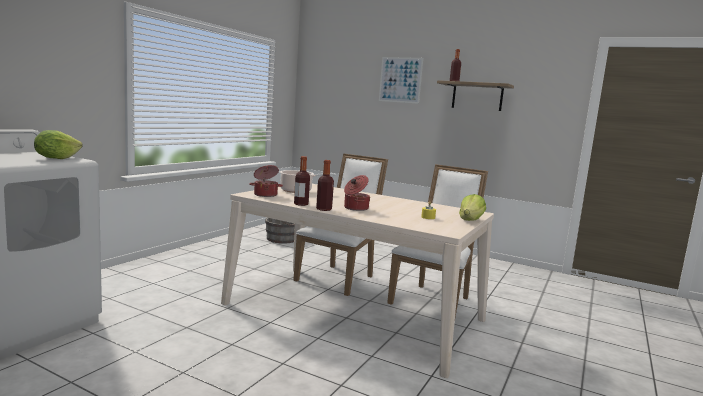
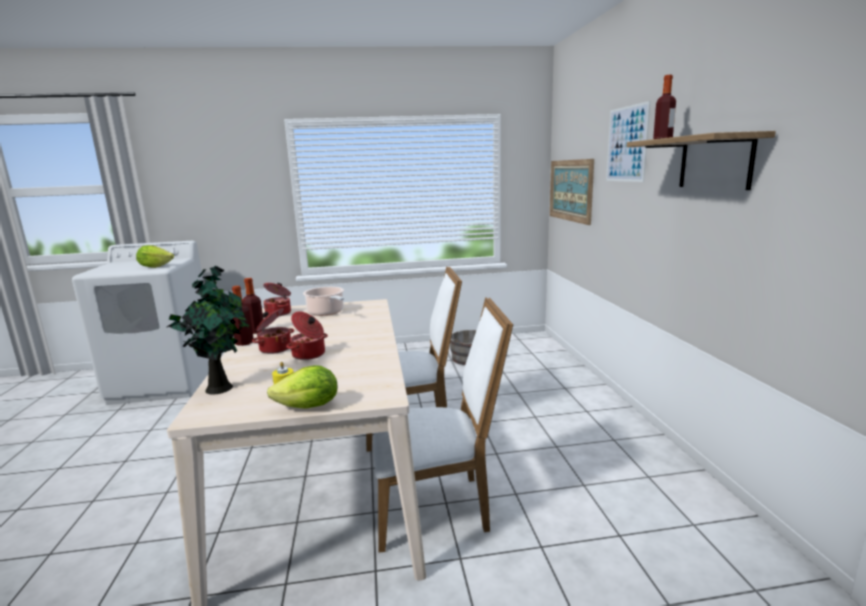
camera: 55 degrees right, 5 degrees up
(330, 105) = (570, 190): none -> picture
(385, 207) = (309, 354): none -> cooking pot
(409, 224) = (221, 387): none -> potted plant

